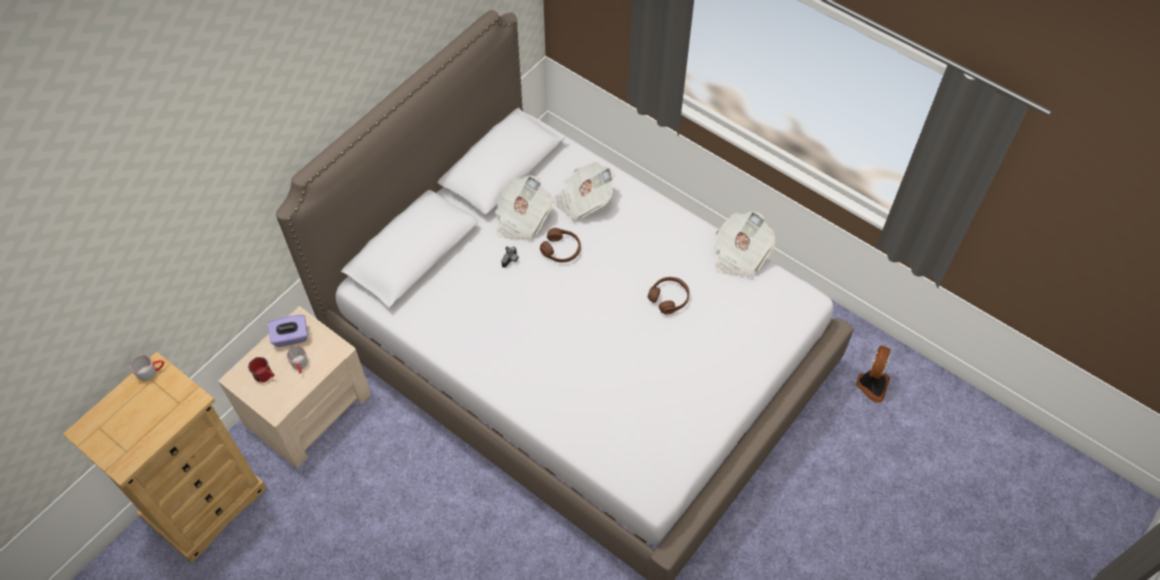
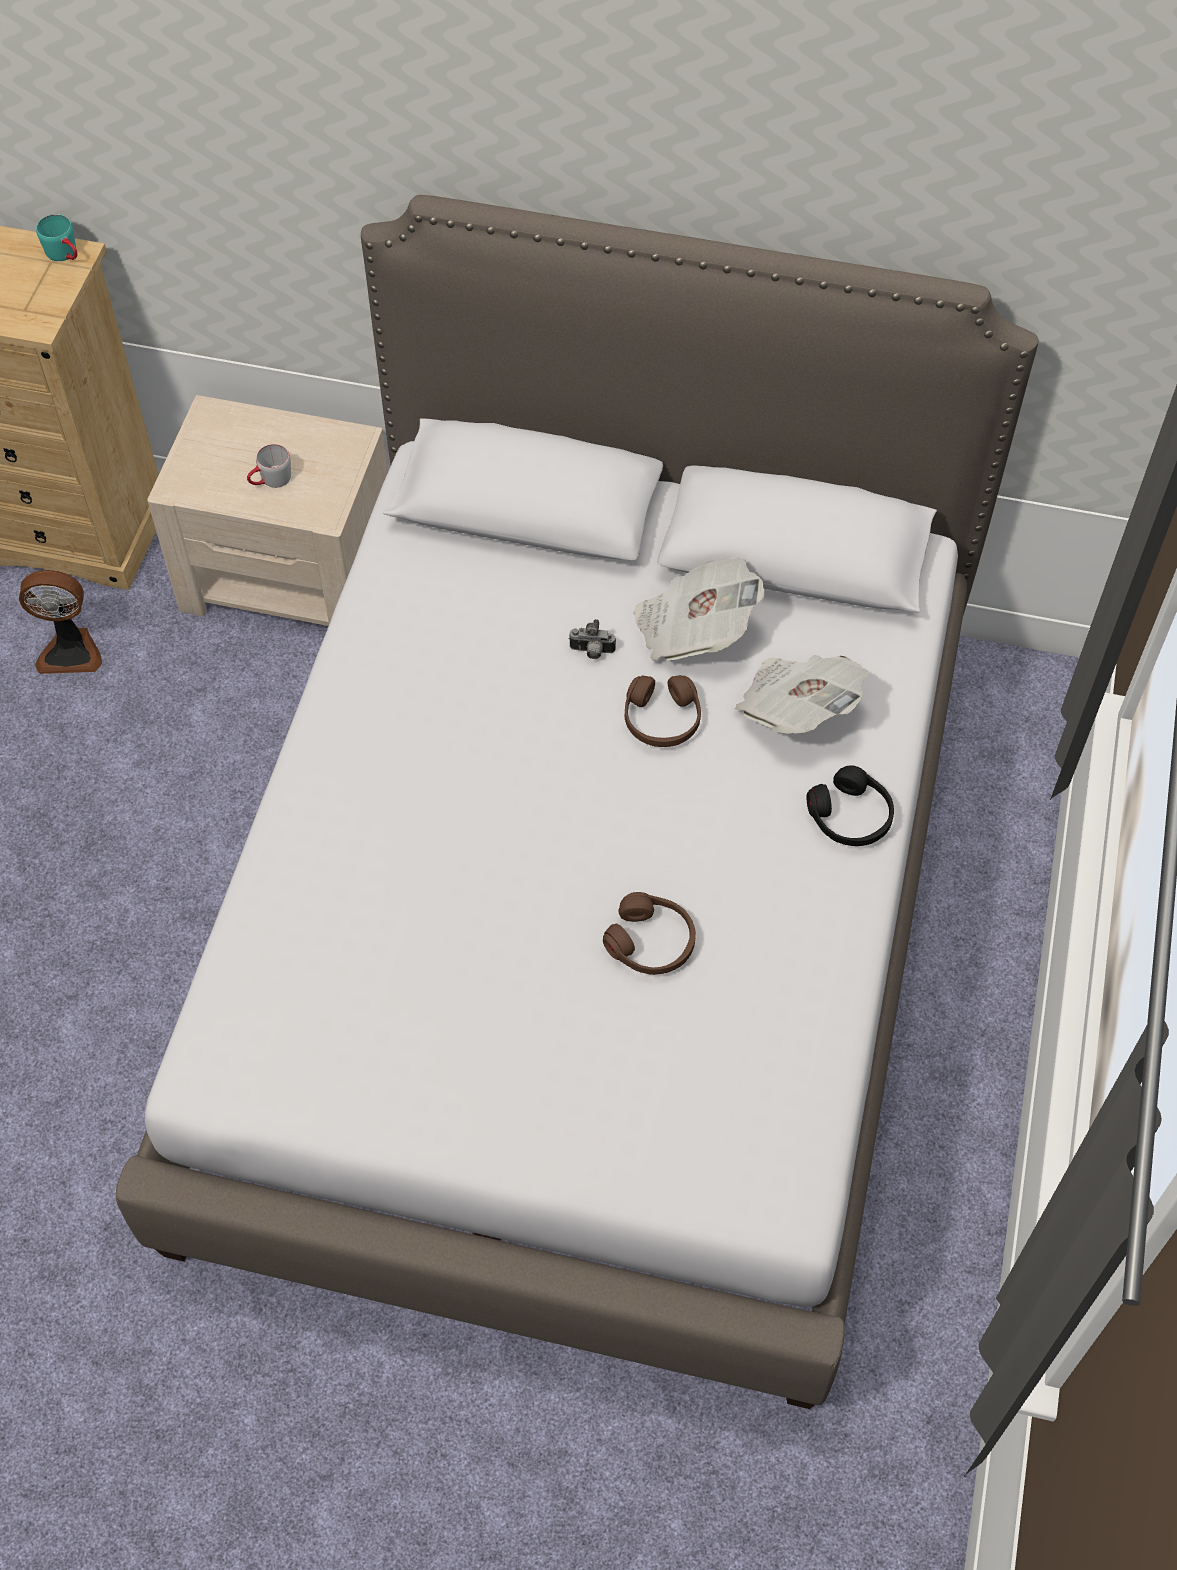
camera: 65 degrees right, 0 degrees up
(151, 371) = (66, 255): grey mug -> turquoise mug
(265, 375) = (231, 446): red mug -> none
(291, 337) = (317, 445): purple tissue box -> none
(645, 205) = (850, 816): none -> black headphones
(739, 255) = (830, 1033): newspaper -> none
(871, 384) = (818, 1513): fan -> fan (70, 651)

